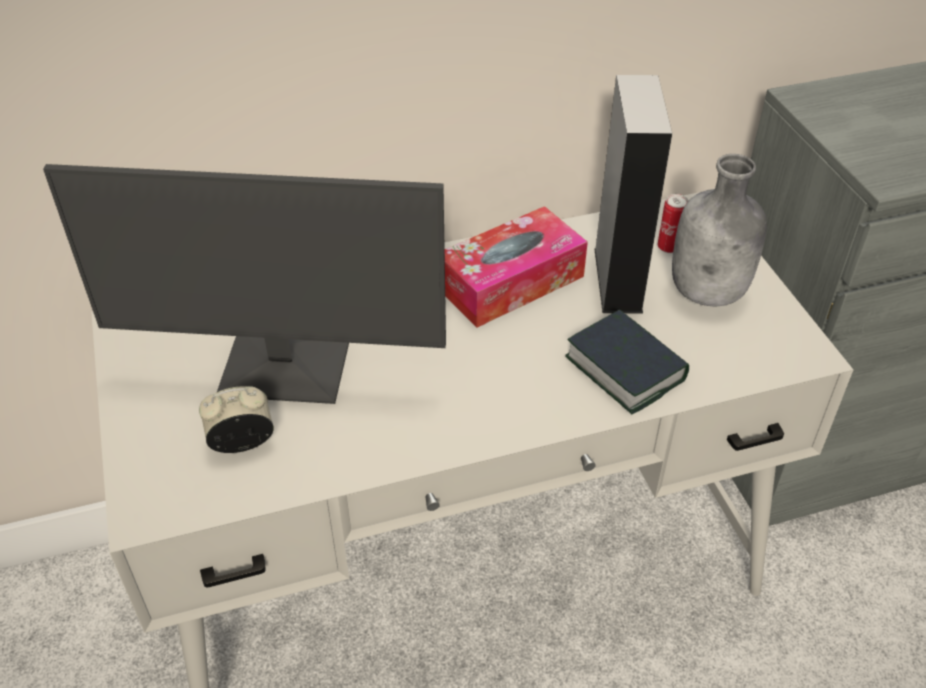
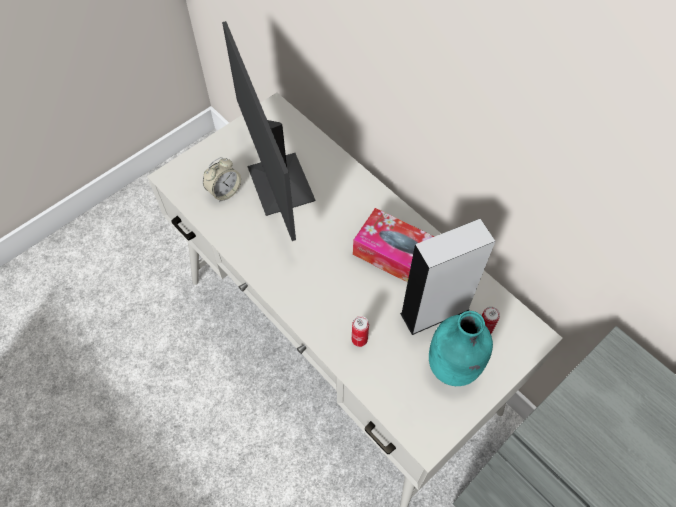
camera: 65 degrees right, 15 degrees up
(242, 443) = (224, 191): alarm clock -> alarm clock turned 90 degrees clockwise
(625, 368) = (359, 340): book -> can
(709, 292) = (453, 367): grey bottle -> turquoise bottle

